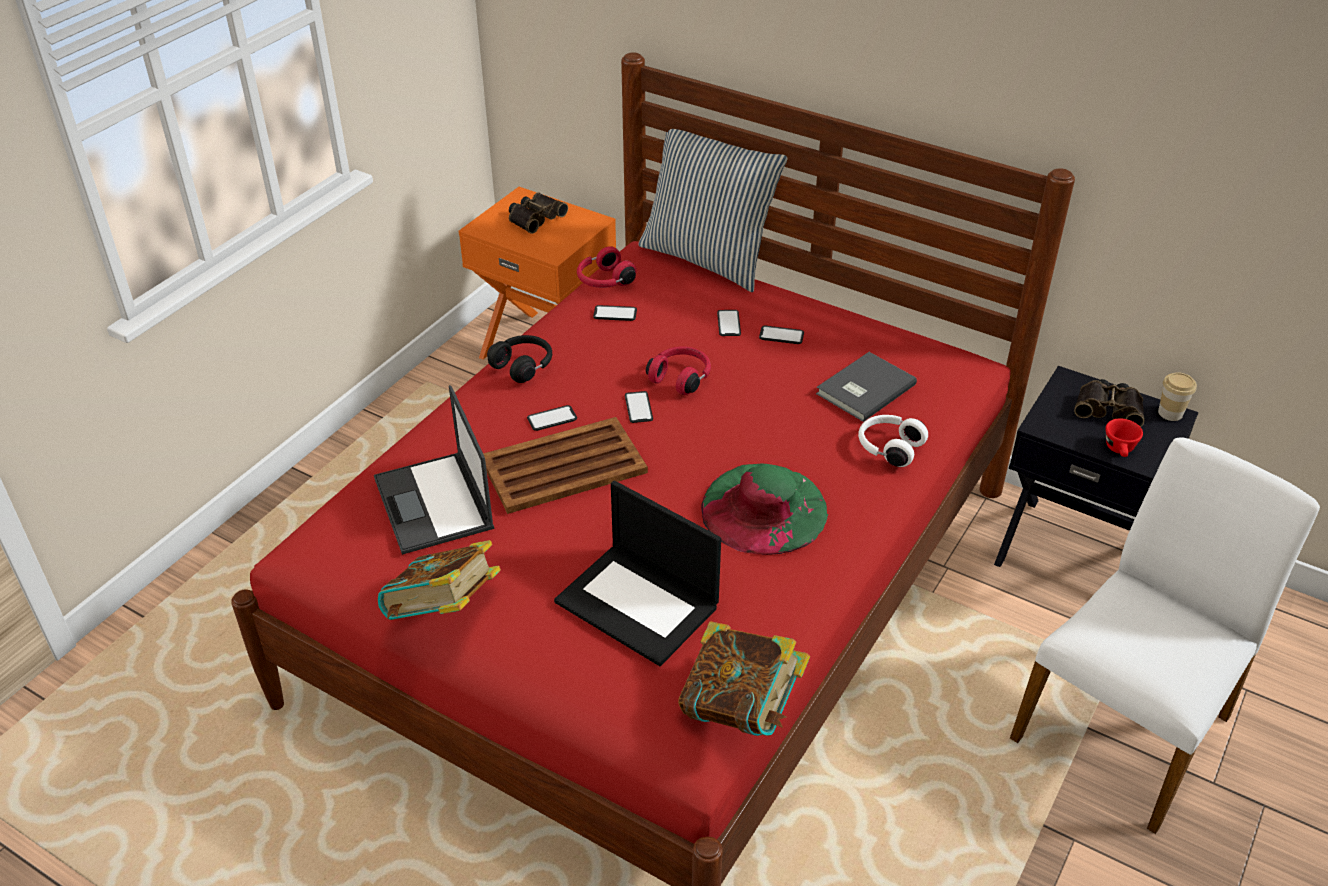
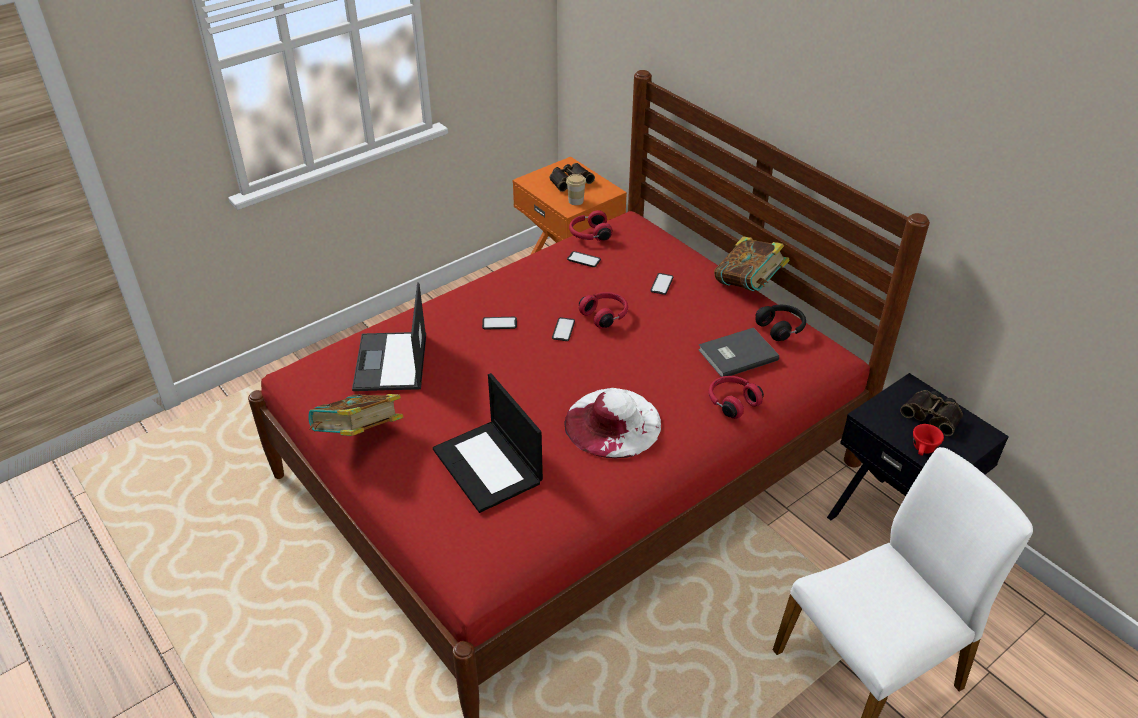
camera: 20 degrees right, 0 degrees up
(523, 366) = (500, 282): black headphones -> black headphones (781, 328)
(562, 466) = (488, 358): brown tray -> none
(708, 258) = (675, 234): pillow -> none
(741, 708) = (520, 558): book -> book (748, 285)
(764, 508) = (613, 423): green hat -> white hat
(781, 335) = (696, 301): phone -> none
(888, 448) = (731, 402): white headphones -> red headphones
(1170, 413) = (983, 431): cup -> cup (576, 201)

